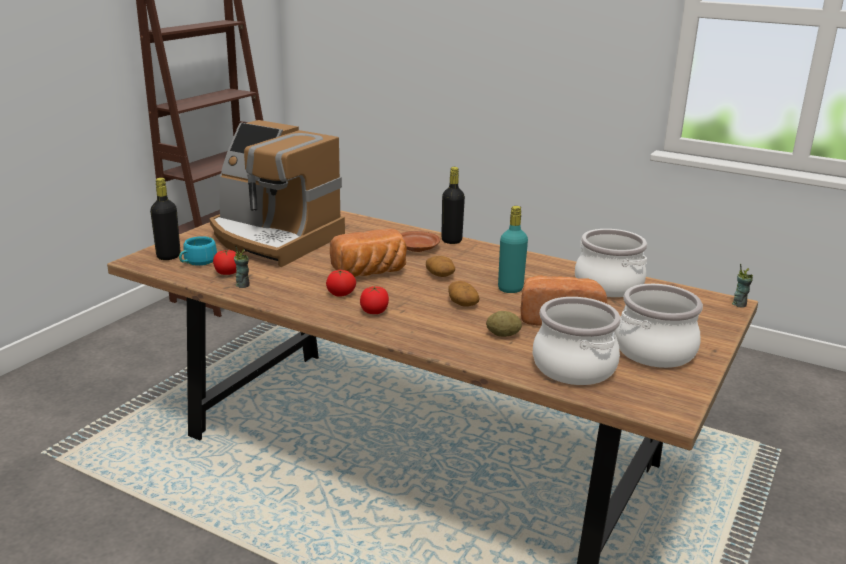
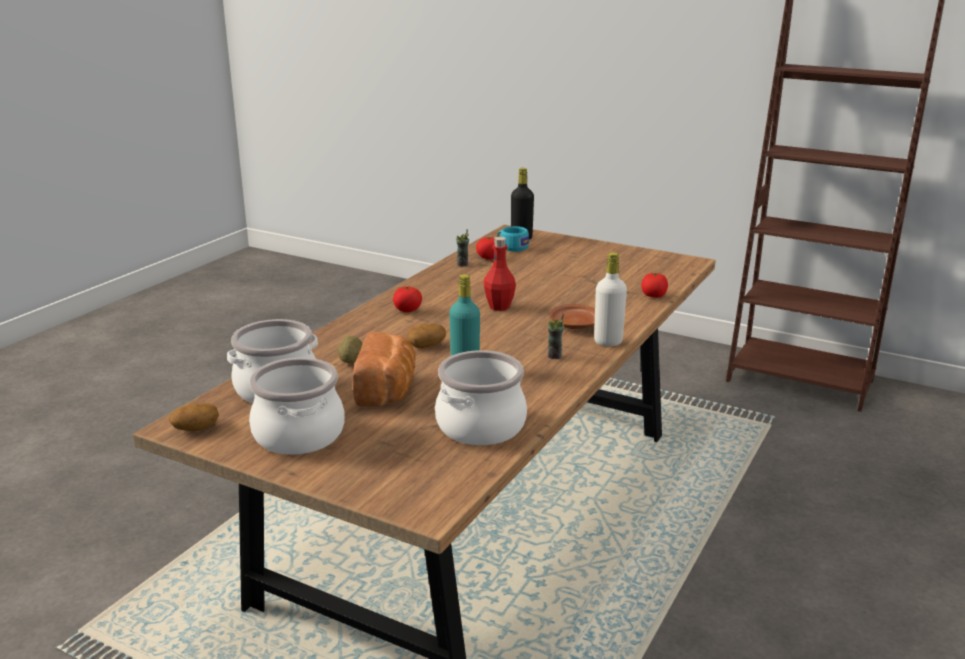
camera: 90 degrees right, 0 degrees up
(273, 238) = (579, 266): coffee machine -> none
(341, 294) = (446, 297): tomato -> tomato (653, 296)
(371, 273) = (499, 306): bread -> red bottle
(440, 275) = (498, 336): potato -> potato (195, 428)
(451, 240) = (608, 342): black bottle -> white bottle
(739, 304) = (423, 518): cup -> cup (555, 356)

